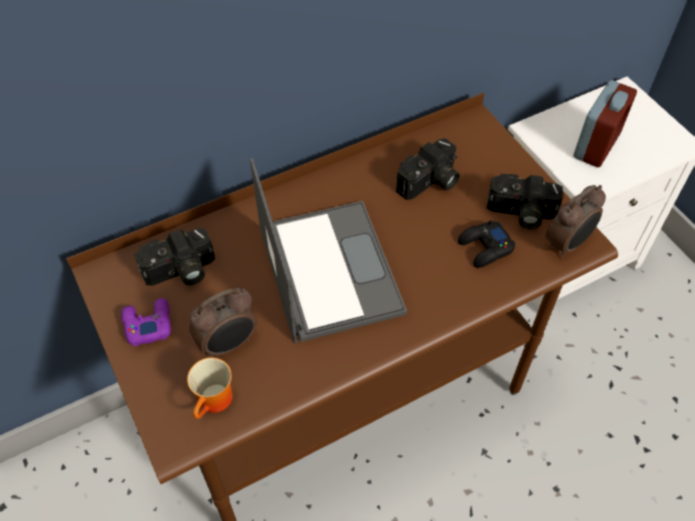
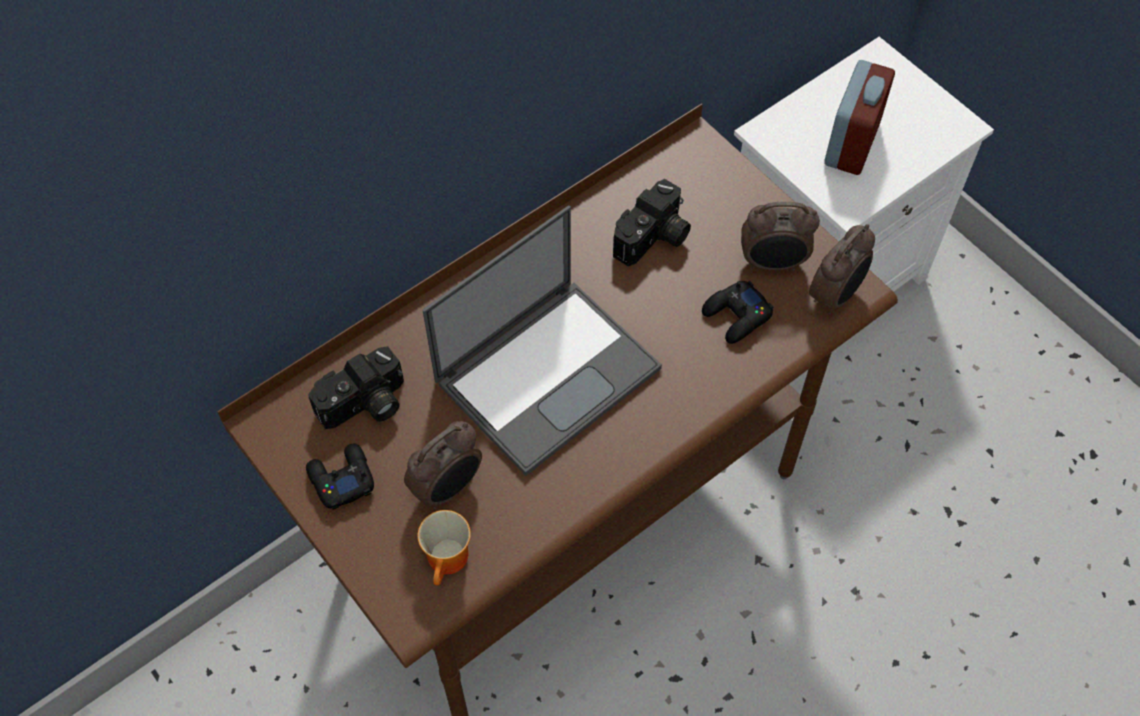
camera: 10 degrees left, 5 degrees up
(148, 324) = (341, 479): purple game controller -> black game controller
(328, 268) = (549, 372): laptop -> laptop turned 75 degrees clockwise
(520, 213) = (772, 264): camera -> alarm clock

